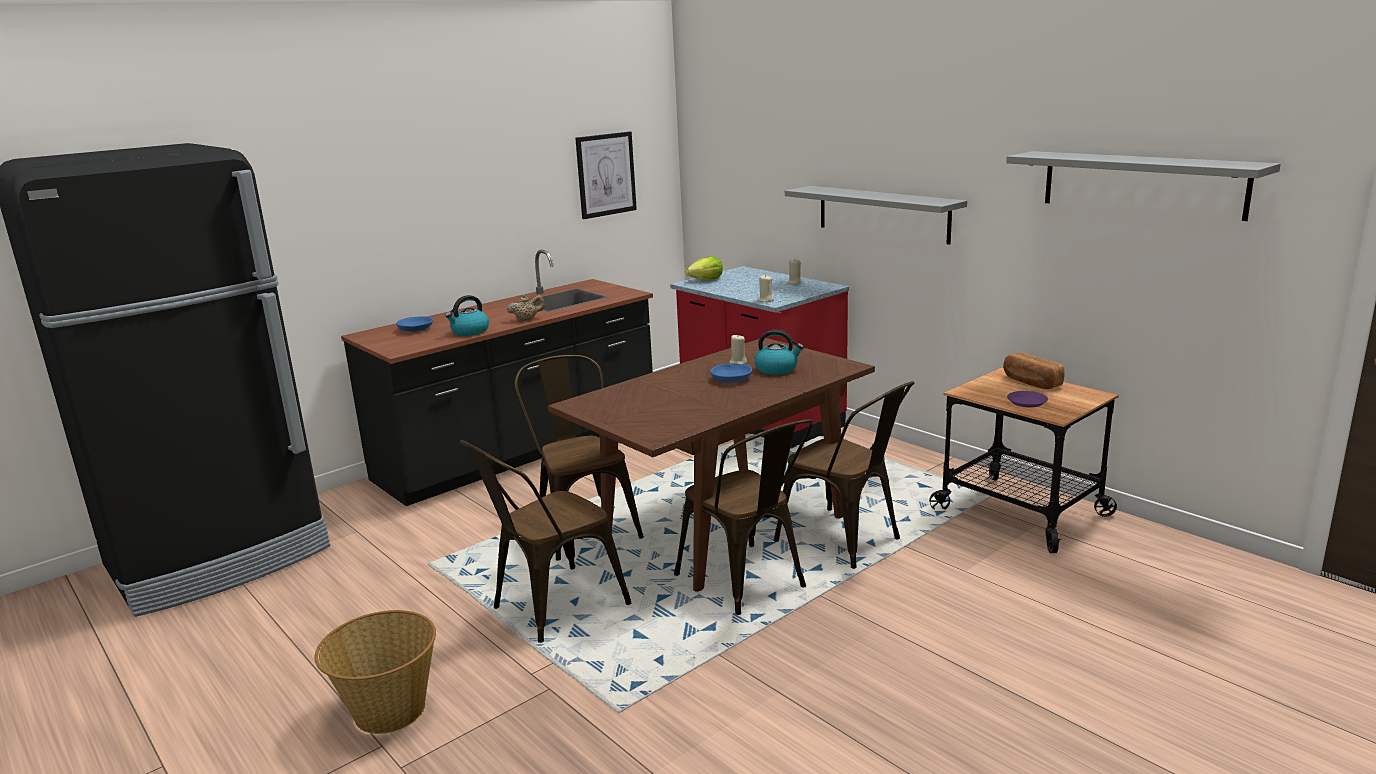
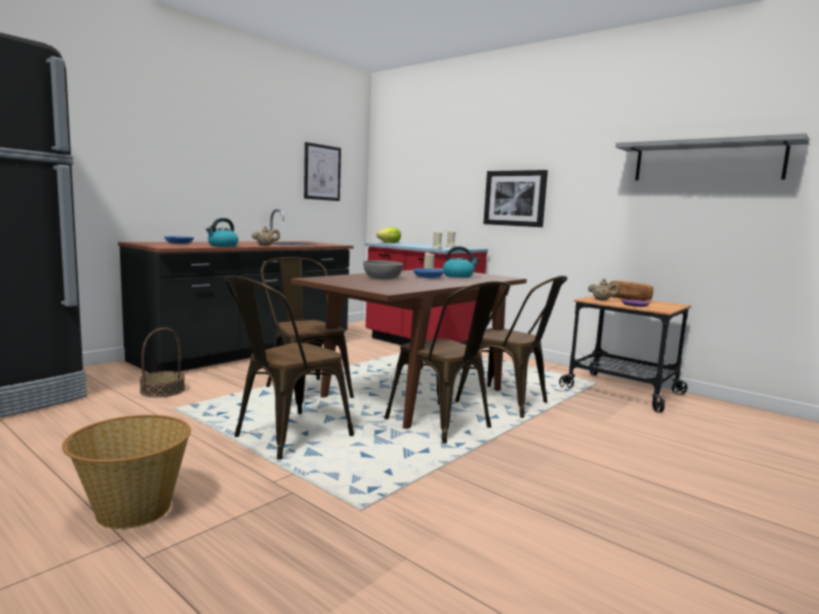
camera: 10 degrees left, 10 degrees down
(414, 532) = (162, 390): none -> basket
(666, 391) = (382, 278): none -> grey bowl
(882, 214) = (515, 198): grey shelf -> picture
(986, 390) = (602, 300): none -> beige teapot

